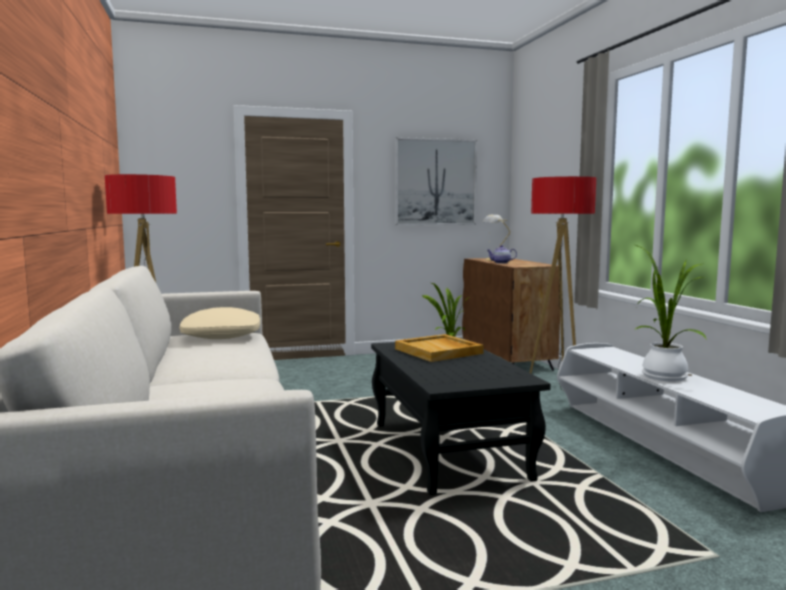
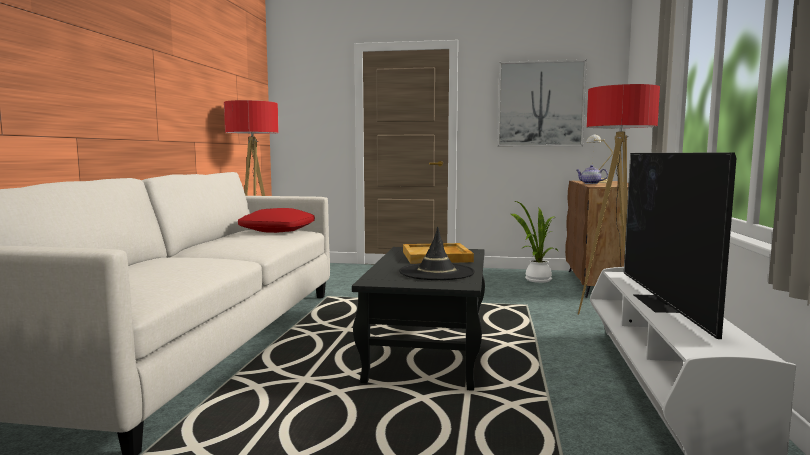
camera: 25 degrees right, 0 degrees up
(221, 335) = (277, 230): beige pillow -> red pillow
(475, 369) = (436, 272): none -> black hat
(661, 375) = (662, 303): potted plant -> television

